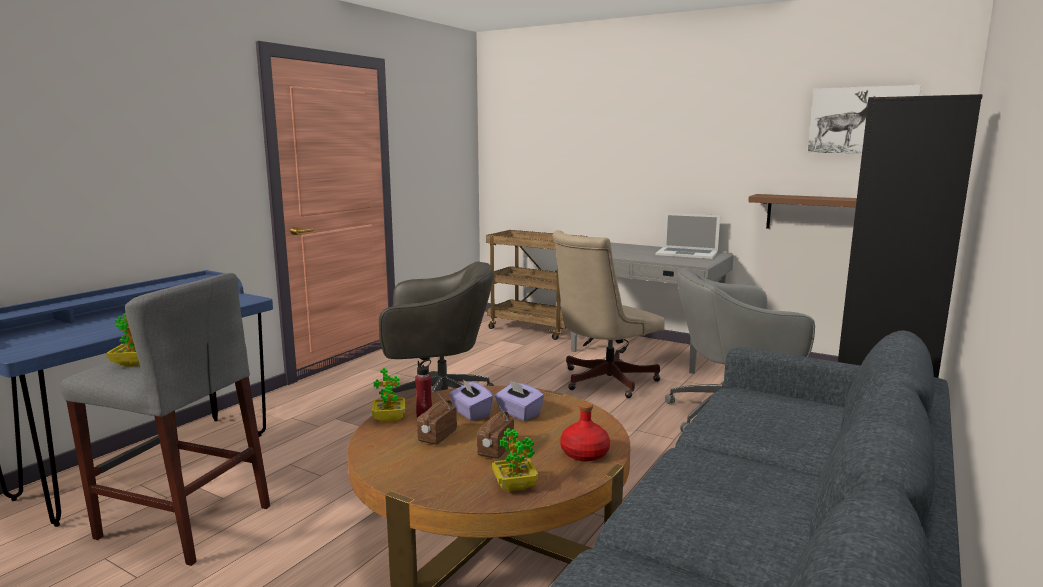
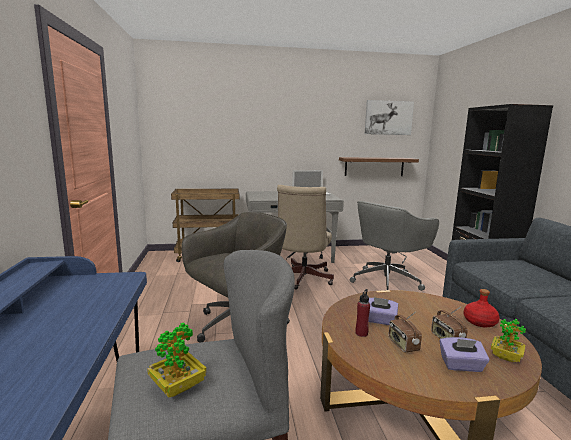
camera: 40 degrees left, 0 degrees up
(389, 419) = (348, 345): potted plant -> none
(518, 414) = (400, 311): purple tissue box -> purple tissue box (461, 365)

